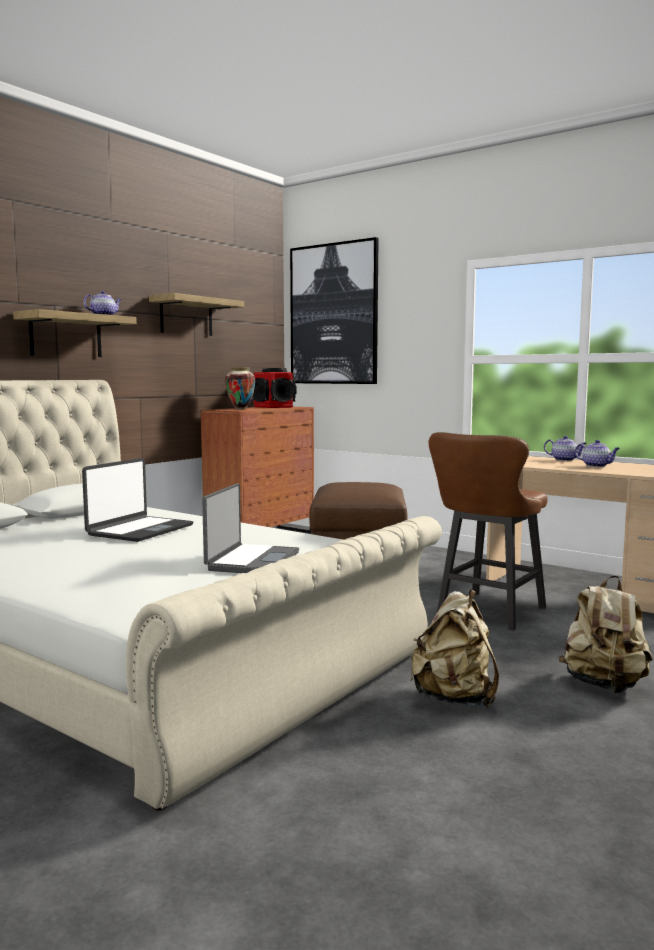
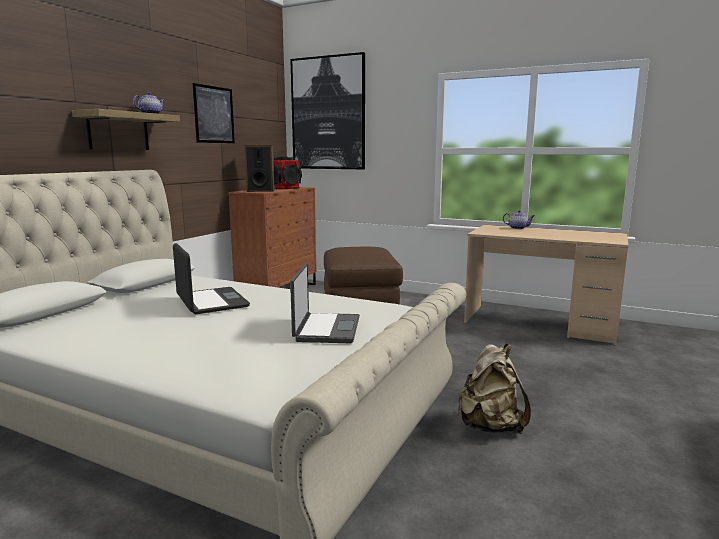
camera: 10 degrees left, 5 degrees up
(140, 530) = (211, 302): laptop -> laptop turned 45 degrees counterclockwise
(186, 316) = (214, 115): shelf -> picture
(240, 409) = (261, 191): vase -> speaker
(486, 614) = (476, 348): brown stool -> none
(596, 466) = (546, 233): teapot -> none
(604, 685) = (590, 405): beige backpack -> none

